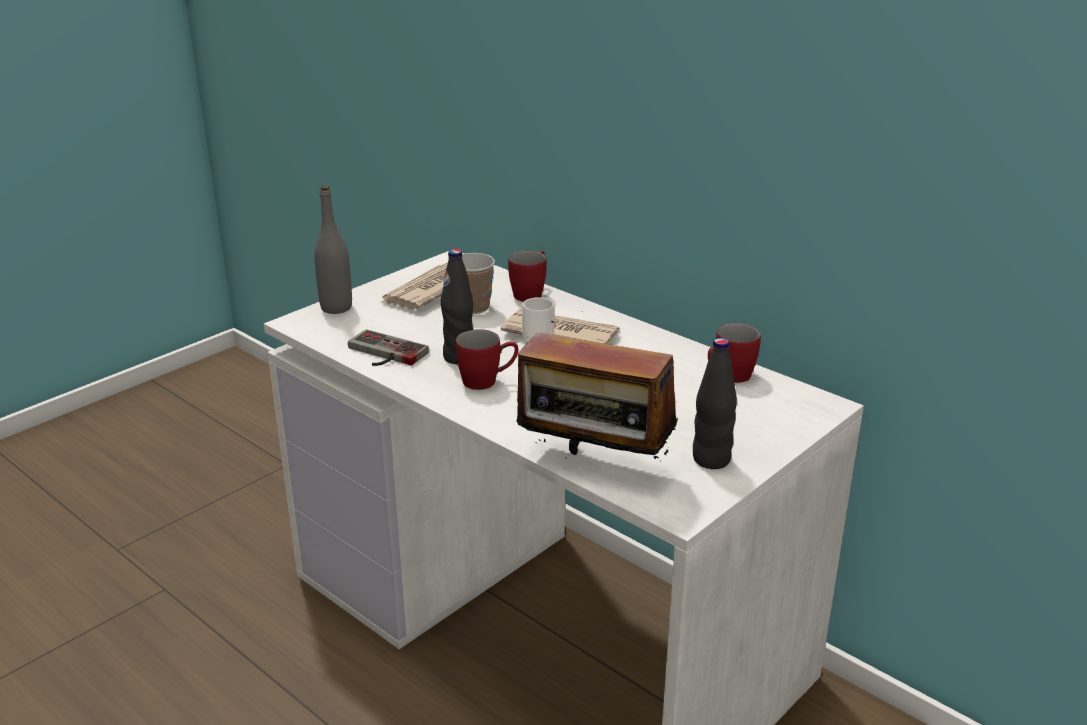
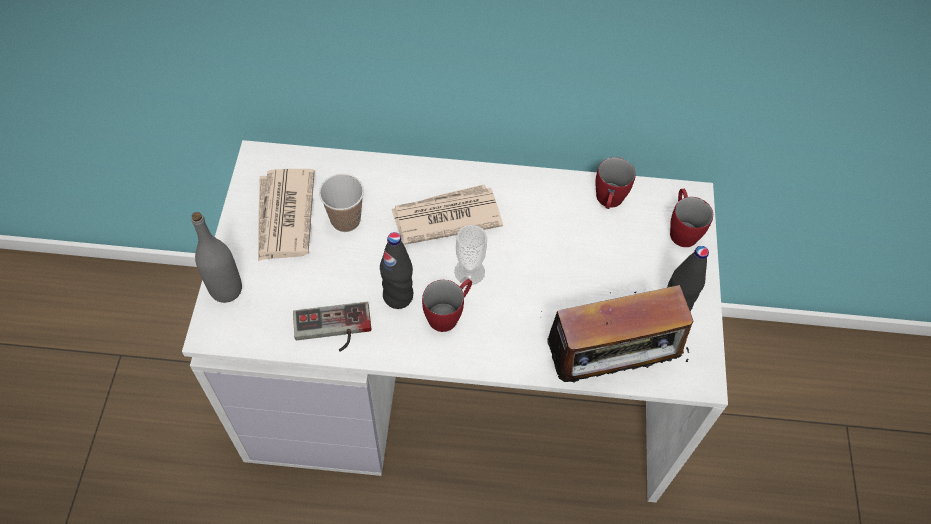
camera: 40 degrees left, 30 degrees up
(531, 292) = (372, 172): red mug -> red mug (681, 229)

